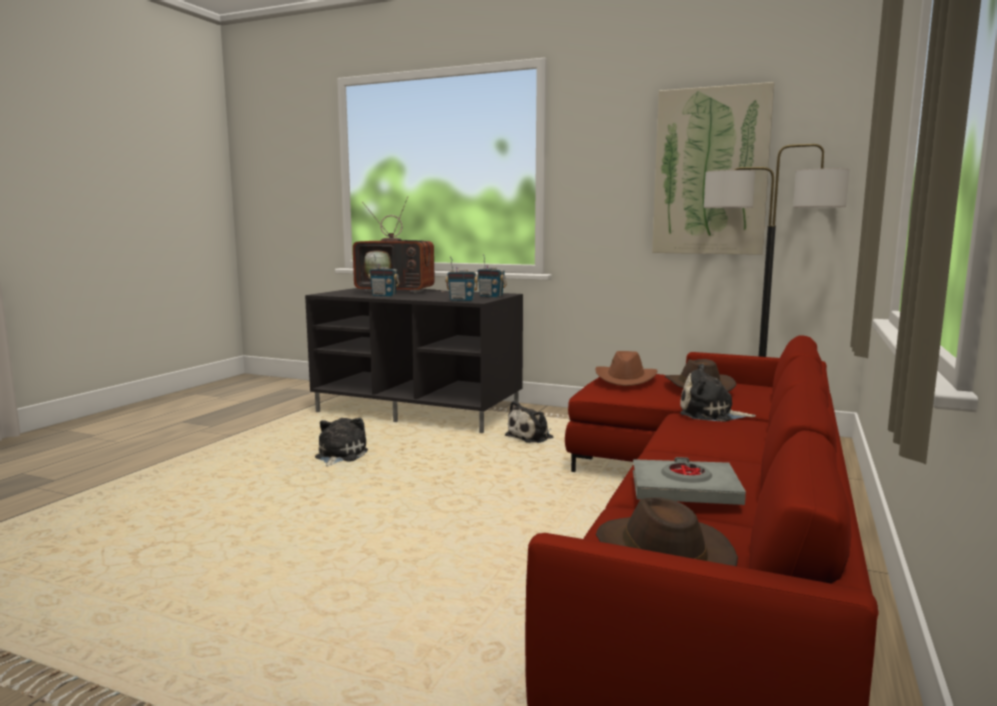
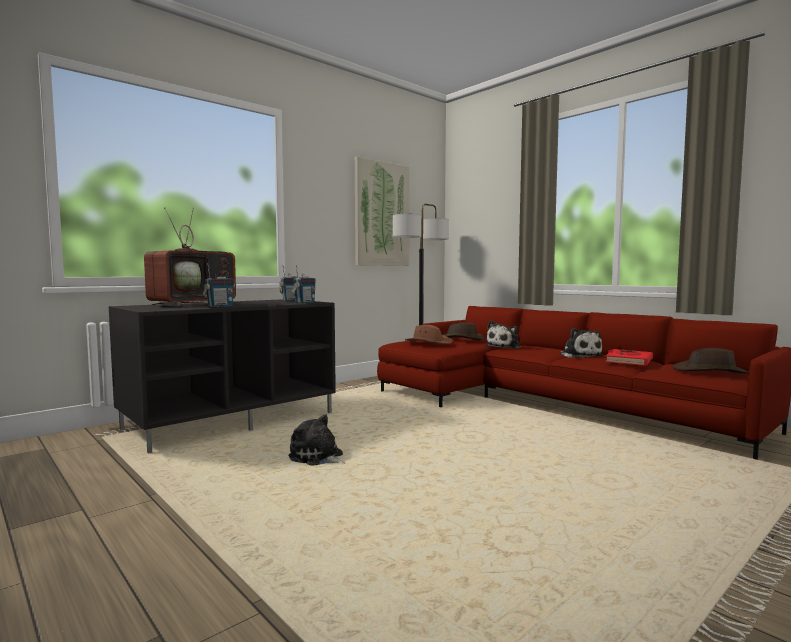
camera: 65 degrees left, 5 degrees down
(532, 436) = (358, 404): plush toy -> plush toy (579, 355)
(684, 490) = (628, 361): grey book -> red book

